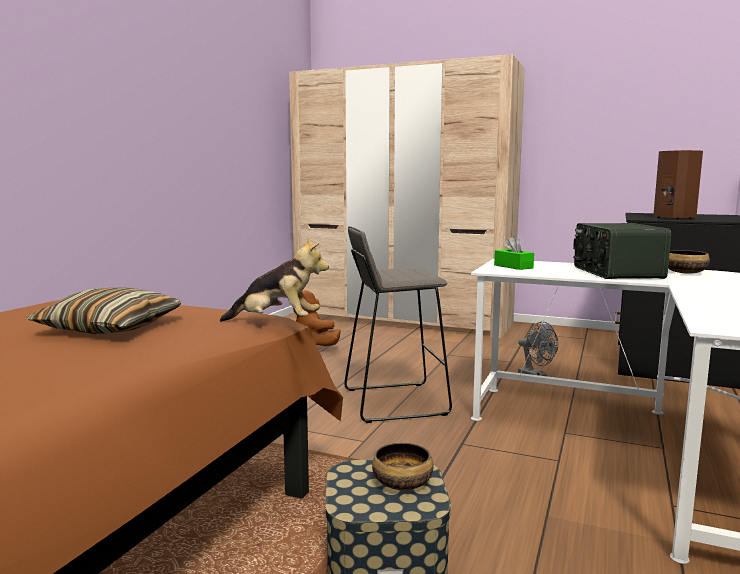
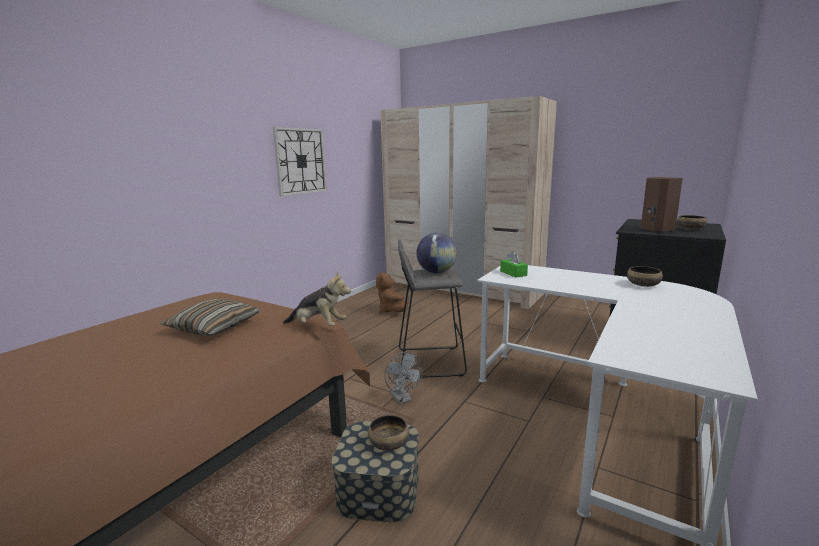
camera: 10 degrees right, 5 degrees up
(186, 128) = (300, 161): none -> wall clock
(404, 271) = (436, 272): none -> globe
(536, 375) = (542, 344): grey fan -> grey fan (403, 399)
(615, 272) = (587, 283): radio -> none
(710, 217) = (690, 229): none -> bowl

